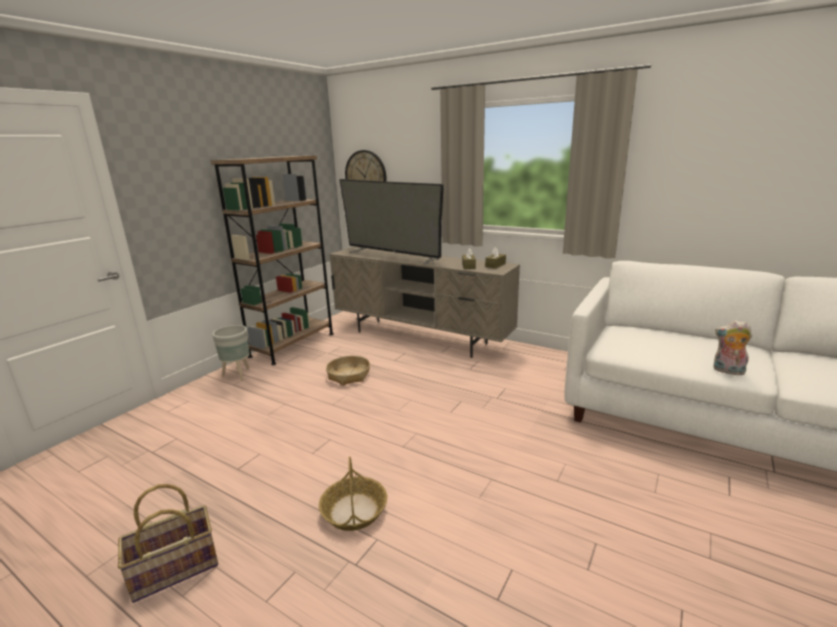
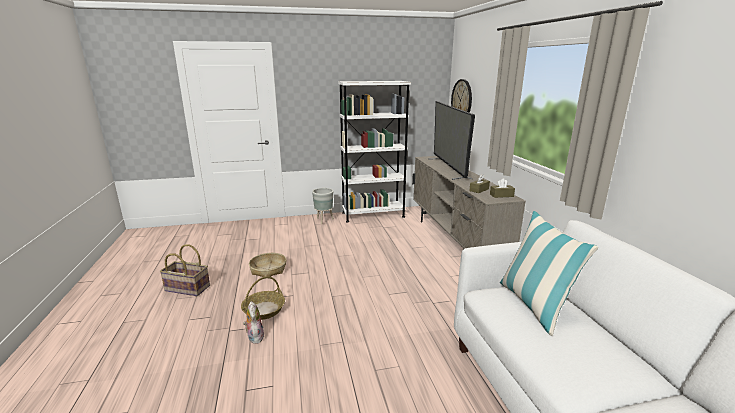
camera: 45 degrees right, 0 degrees up
(292, 345) = (373, 215): brown bookcase -> white bookcase
(349, 375) = (371, 245): basket -> basket (268, 270)
(646, 340) = (534, 305): none -> pillow
(727, 371) = (548, 365): plush toy -> plush toy (254, 336)

